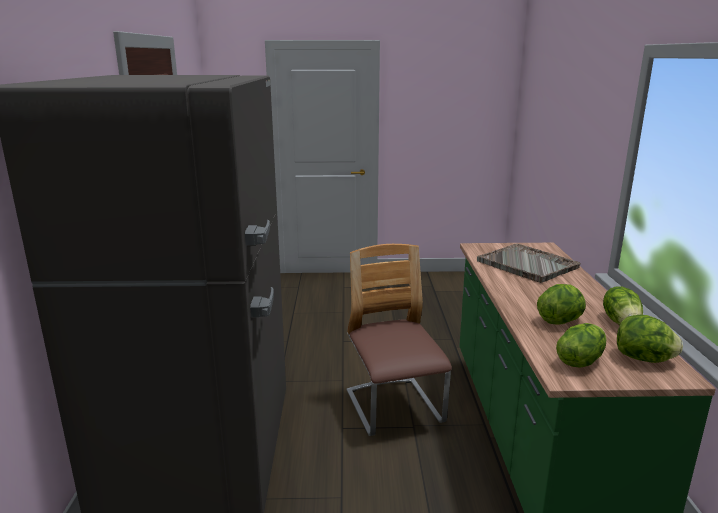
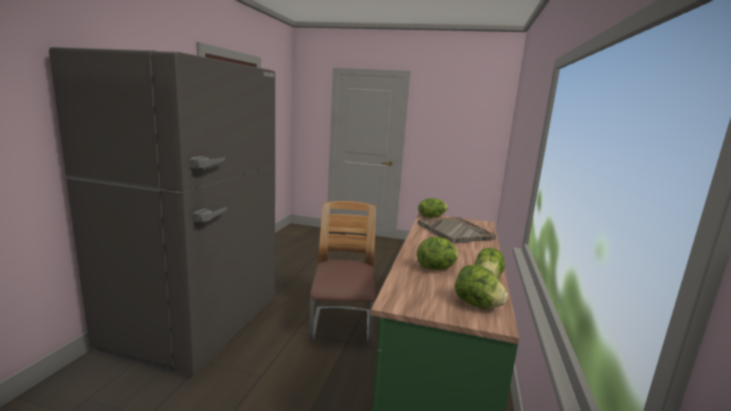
camera: 15 degrees right, 5 degrees down
(579, 360) = (419, 295): lettuce -> lettuce (431, 216)

